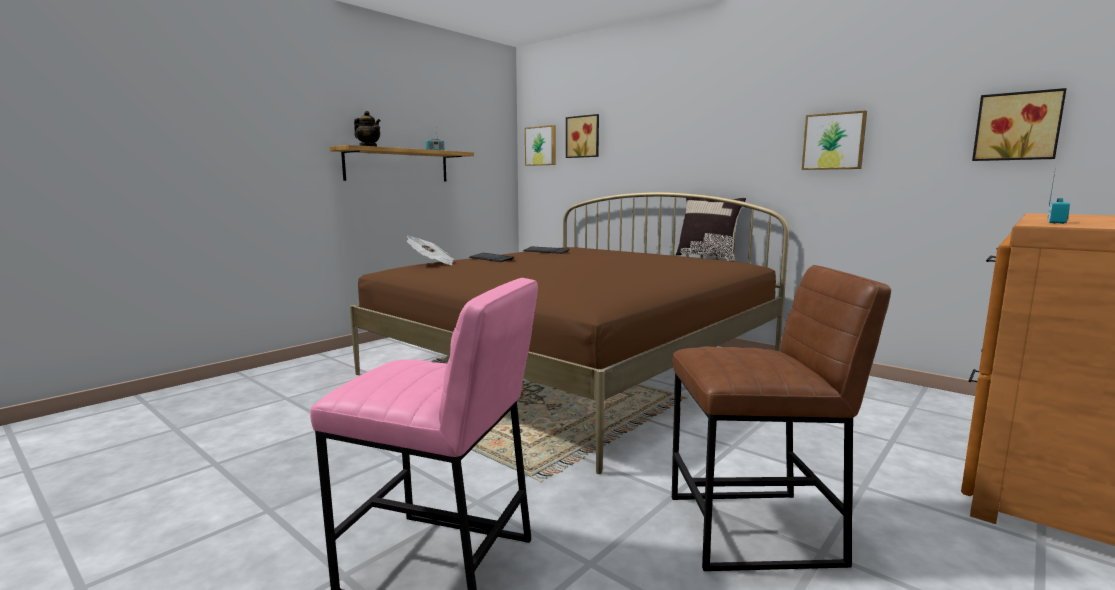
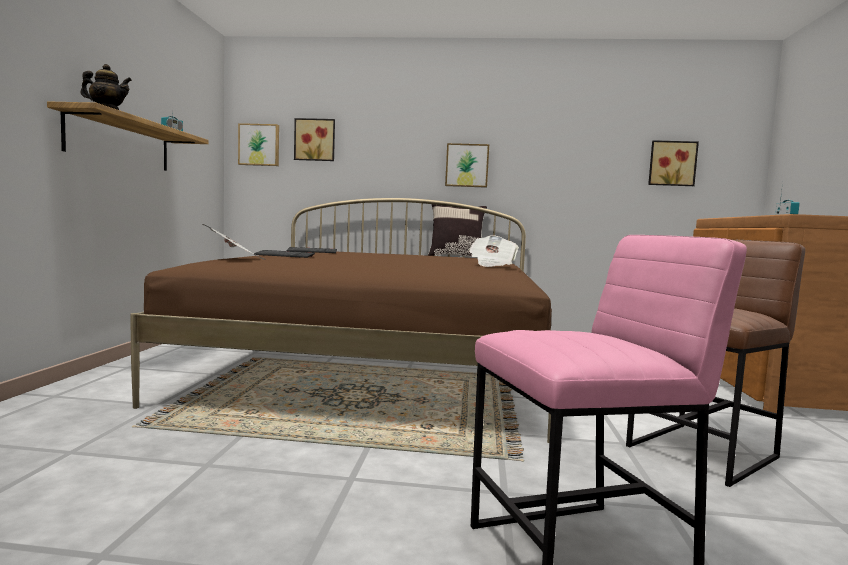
camera: 35 degrees left, 5 degrees down
(659, 276) = (492, 265): none -> newspaper
(834, 141) = (556, 164): picture -> picture (467, 165)

